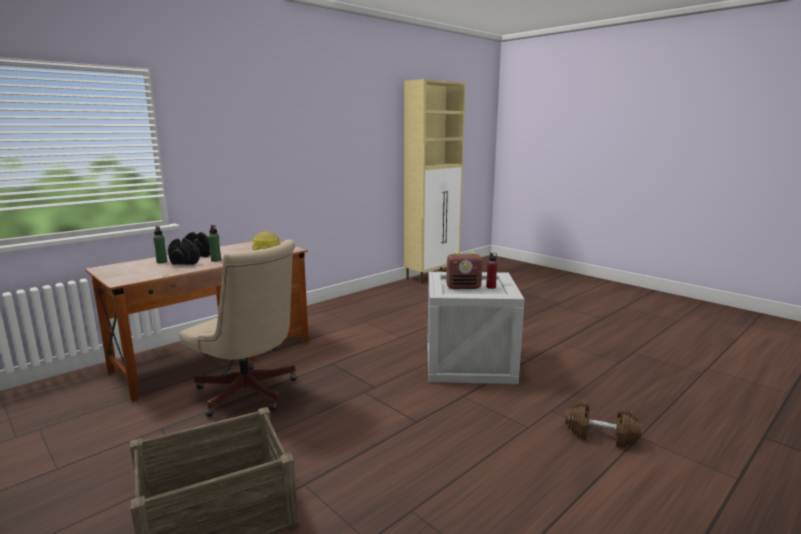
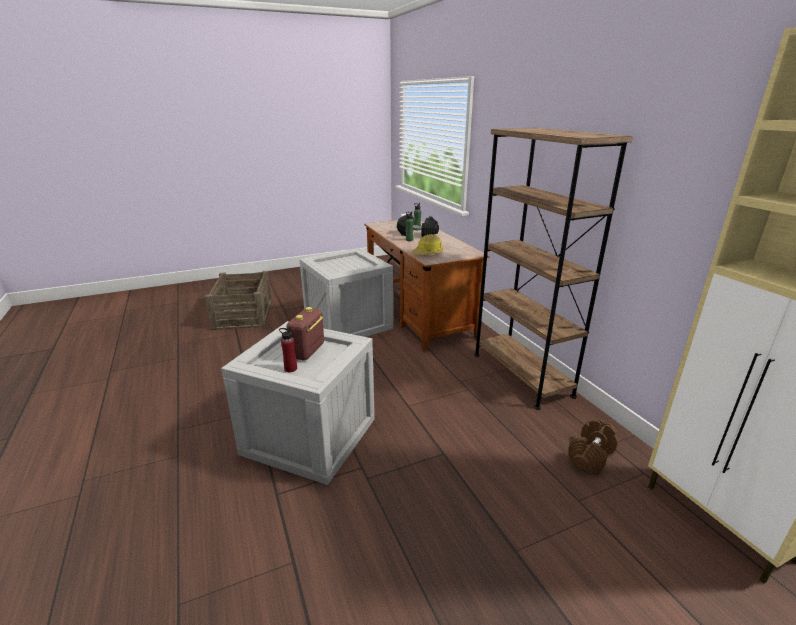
camera: 110 degrees right, 10 degrees up
(249, 395) = (347, 324): beige office chair -> crate
(331, 308) = (521, 374): none -> brown bookcase
(600, 435) = (115, 468): brown dumbbell -> brown dumbbell (591, 454)

